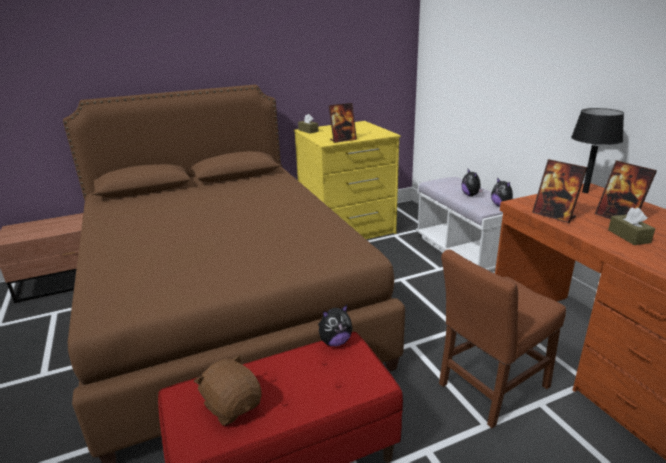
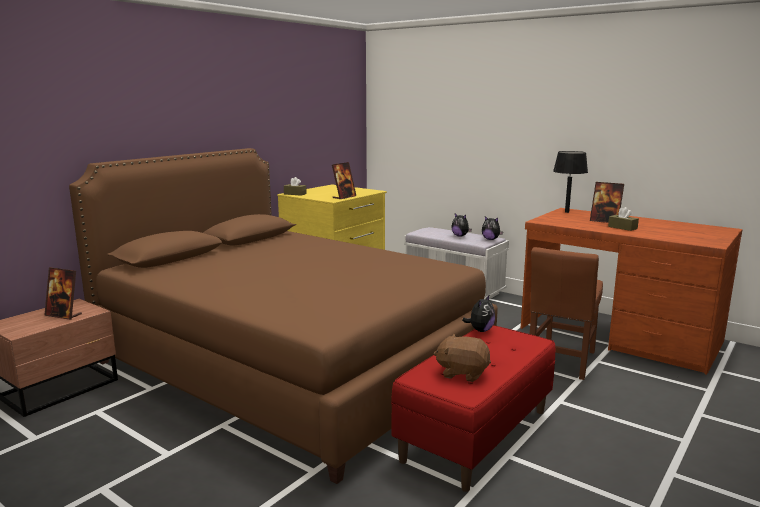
camera: 30 degrees left, 10 degrees down
(554, 215) = (568, 224): picture frame -> picture frame (63, 315)

